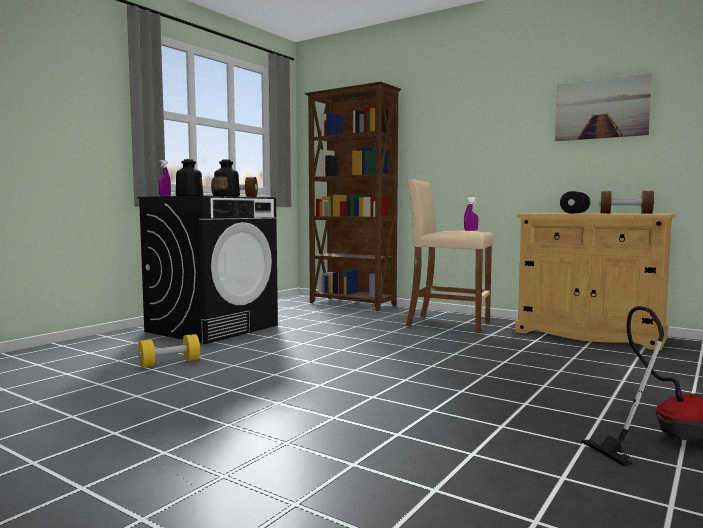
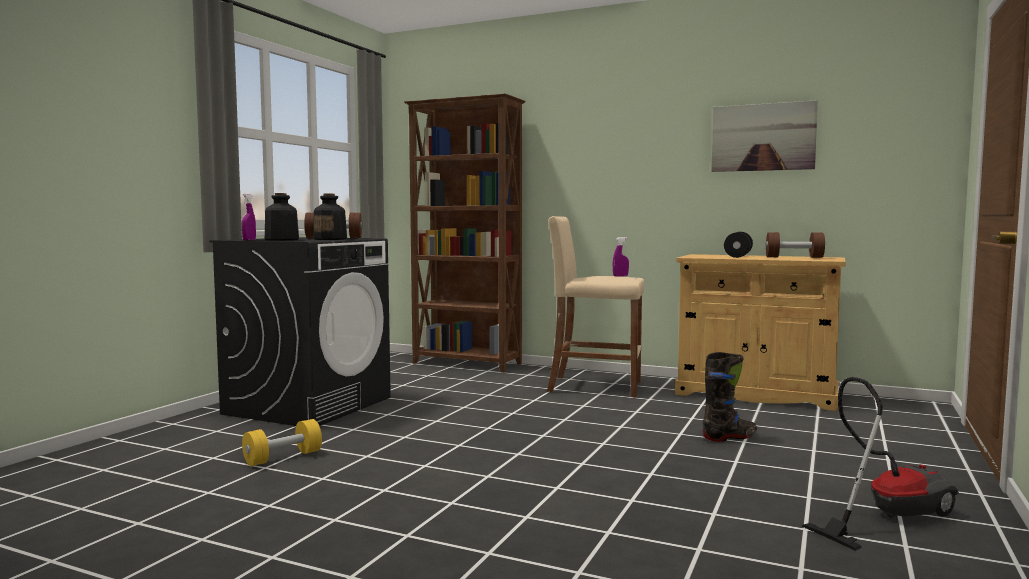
camera: 10 degrees left, 0 degrees up
(548, 366) = (730, 437): none -> black boot

